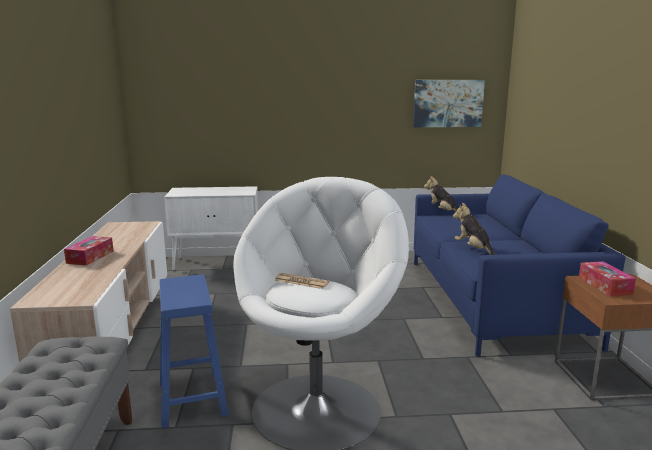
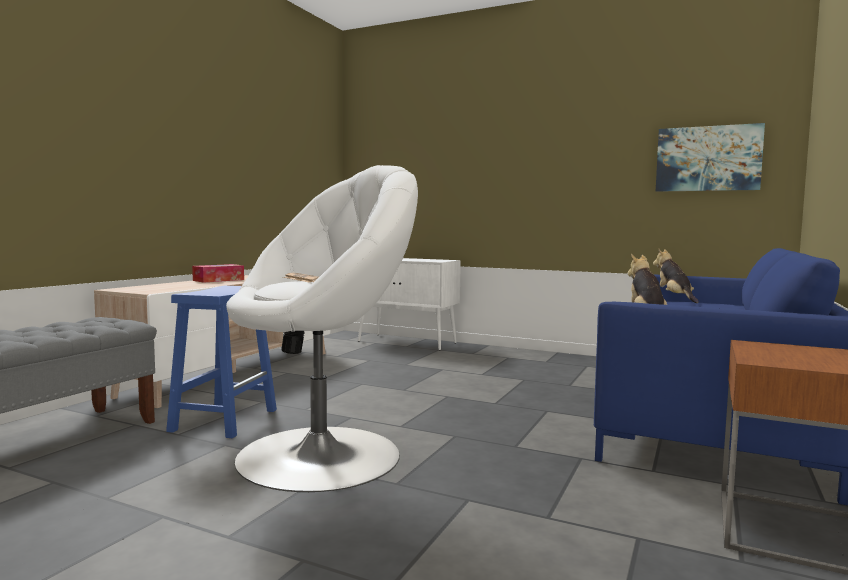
camera: 30 degrees right, 10 degrees down
(604, 285) = (783, 352): tissue box -> none

